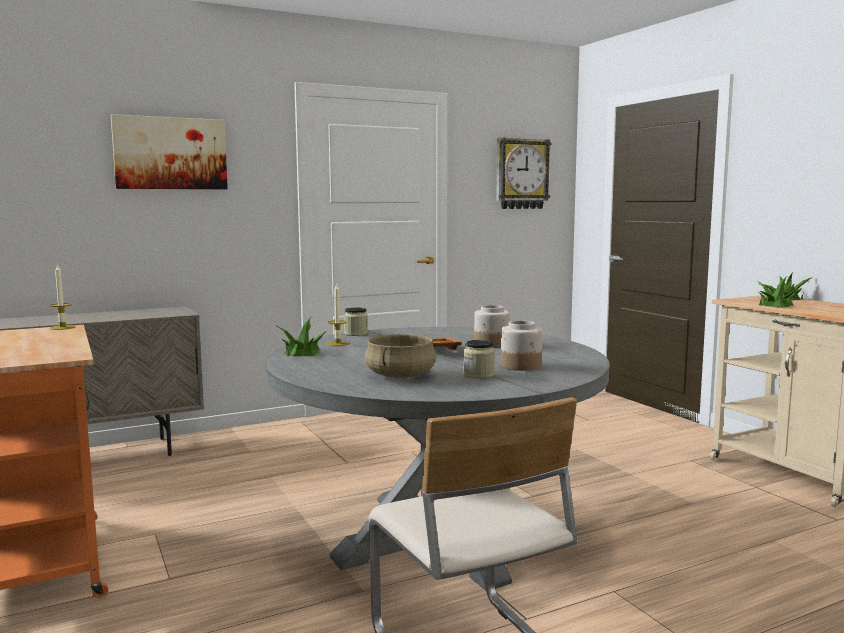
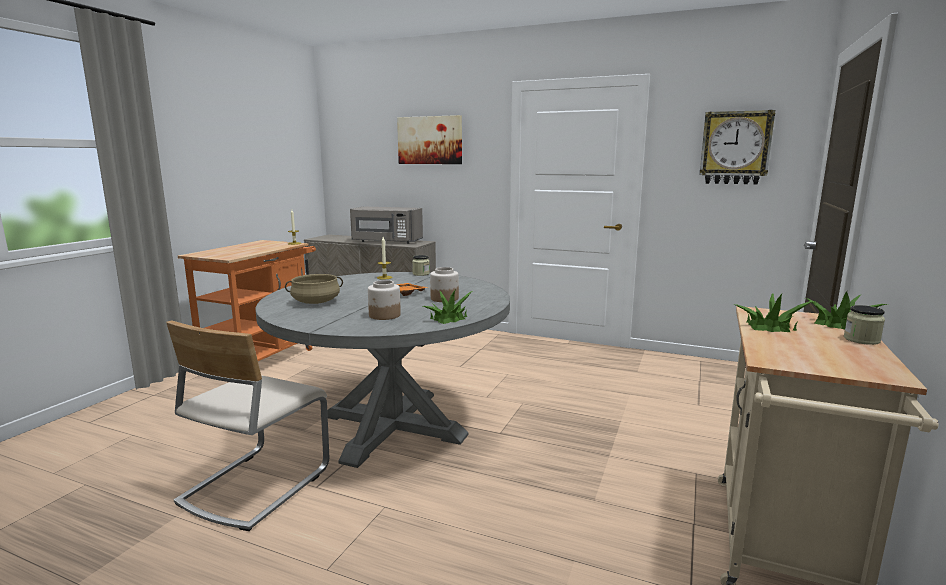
camera: 50 degrees right, 5 degrees up
(119, 315) = (386, 241): none -> grey microwave
(302, 352) = (350, 278): potted plant -> potted plant (449, 318)
(479, 375) = (342, 313): jar -> jar (861, 340)

